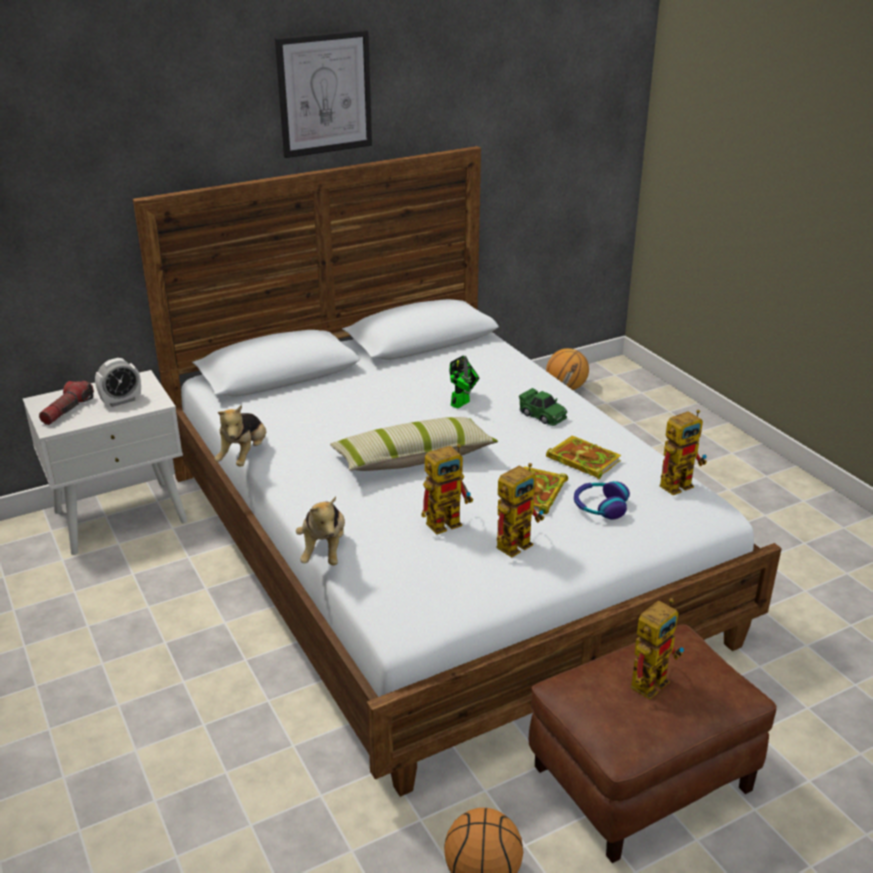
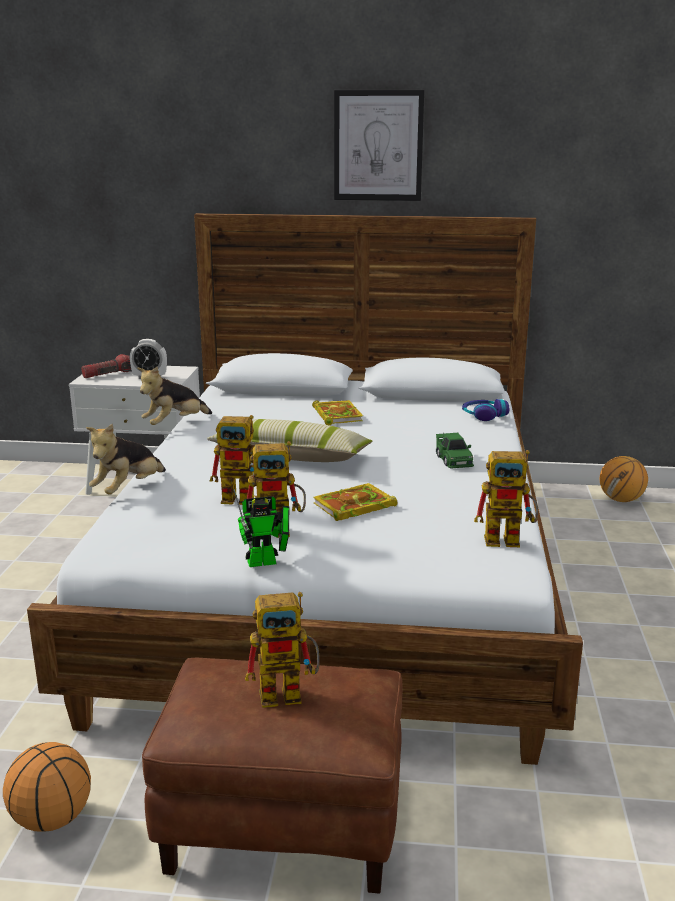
camera: 35 degrees right, 10 degrees down
(462, 402) = (397, 435): toy robot -> toy robot (266, 562)
(581, 460) = (438, 497): book -> book (336, 415)
(600, 506) = (397, 531): headphones -> headphones (484, 415)

